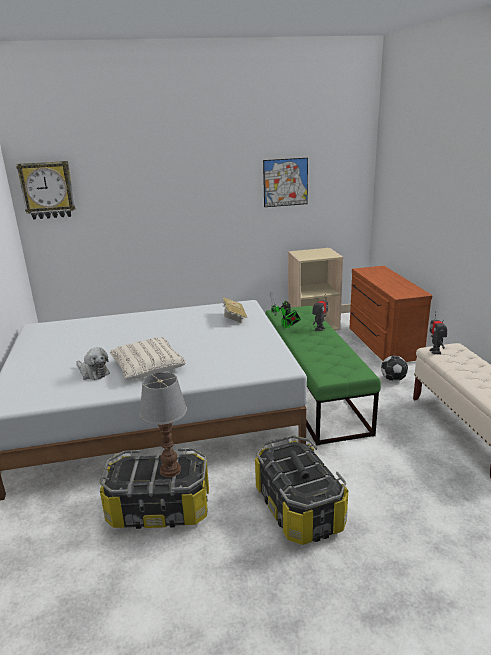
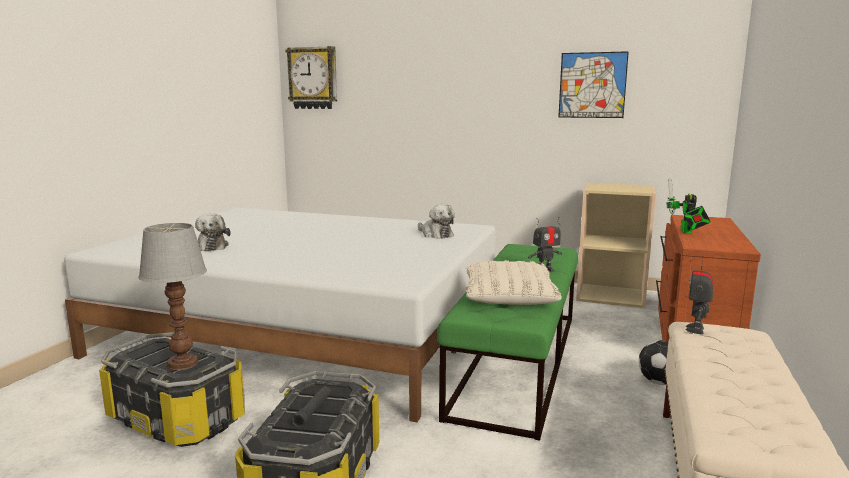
camera: 30 degrees right, 10 degrees down
(148, 365) = (268, 251): beige pillow -> beige pillow (509, 295)
(233, 318) = (435, 234): book -> plush toy
(286, 326) = (504, 260): toy robot -> toy robot (686, 232)

